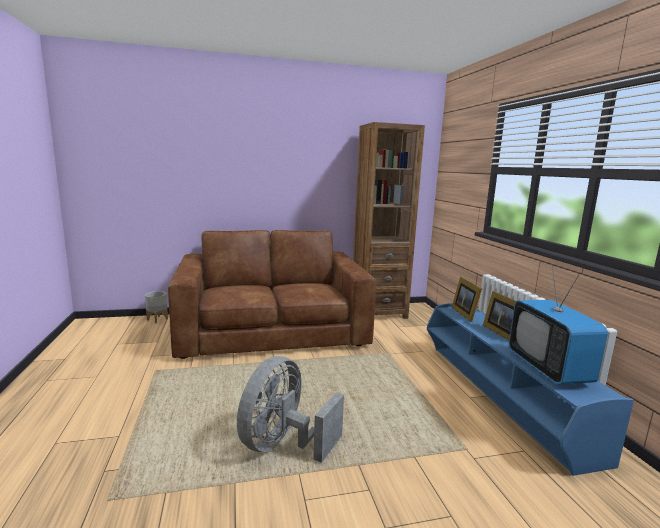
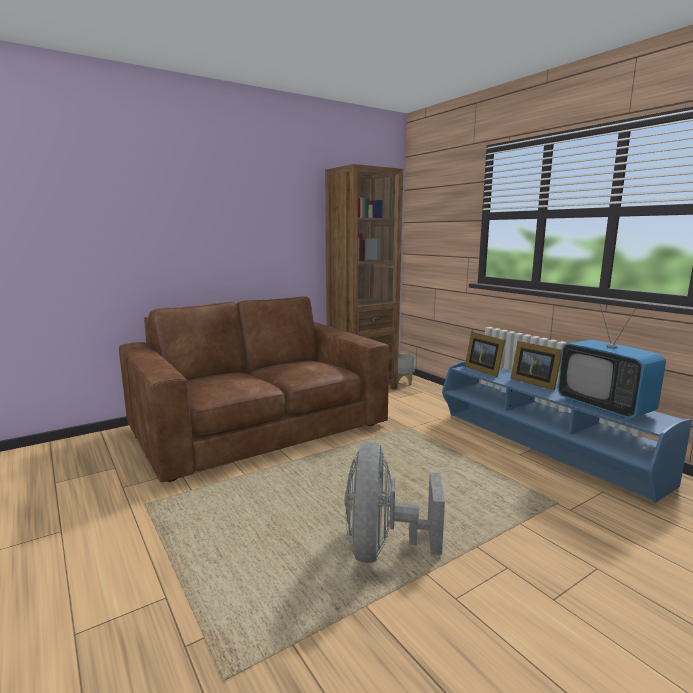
camera: 20 degrees left, 0 degrees up
(157, 319) = (89, 440): grey planter -> grey planter (404, 382)

